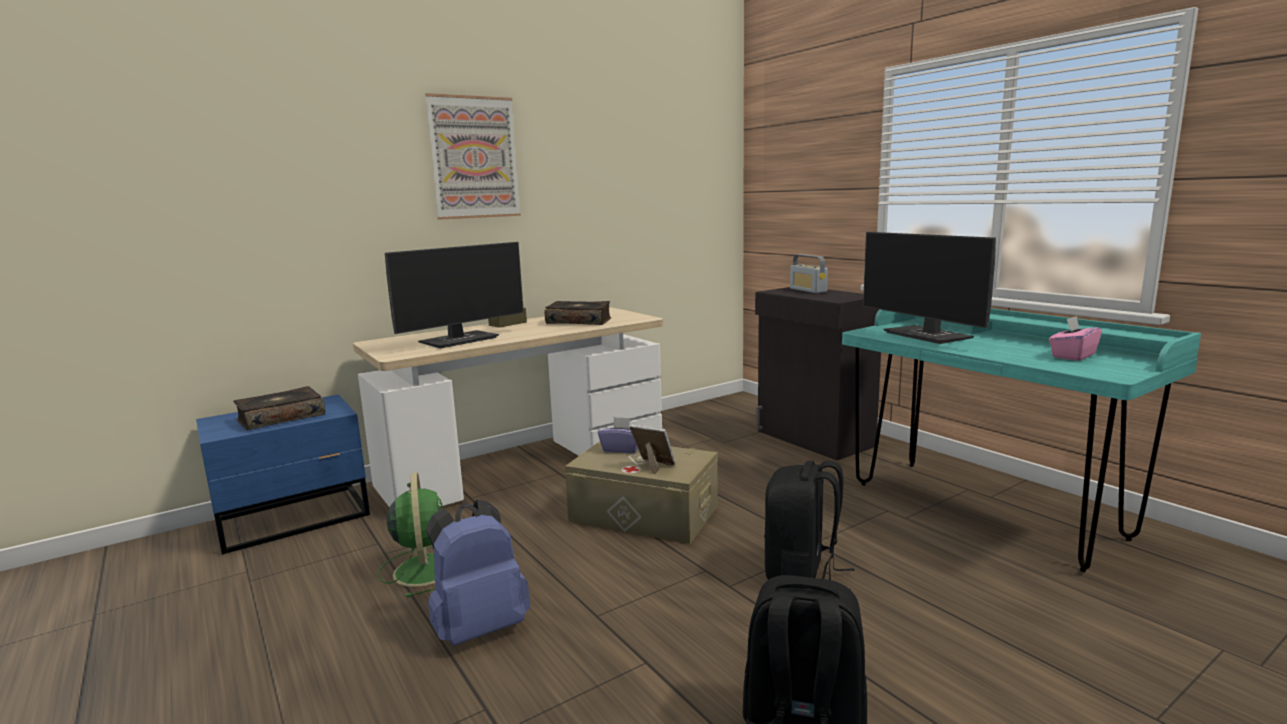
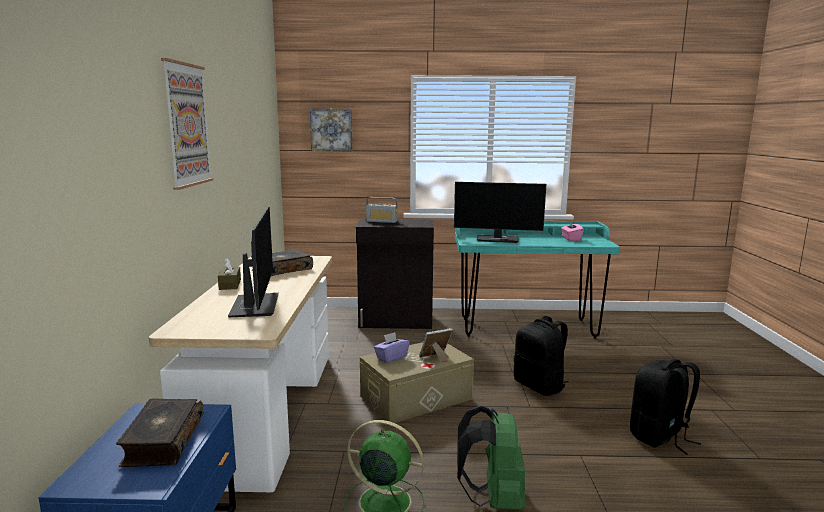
camera: 55 degrees left, 0 degrees up
(479, 627) = (493, 499): blue backpack -> green backpack
(791, 162) = (331, 130): none -> picture

